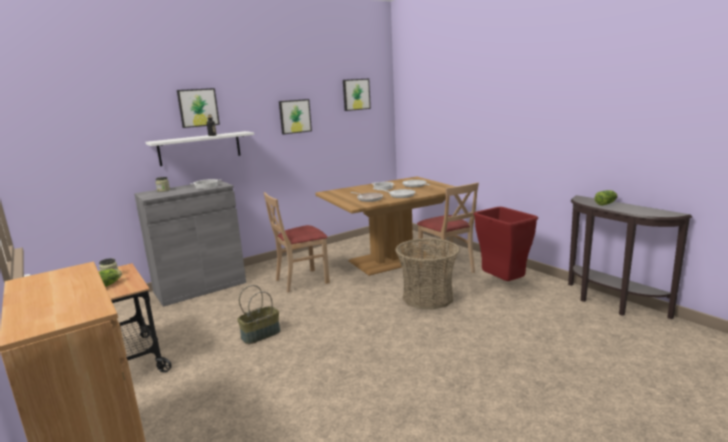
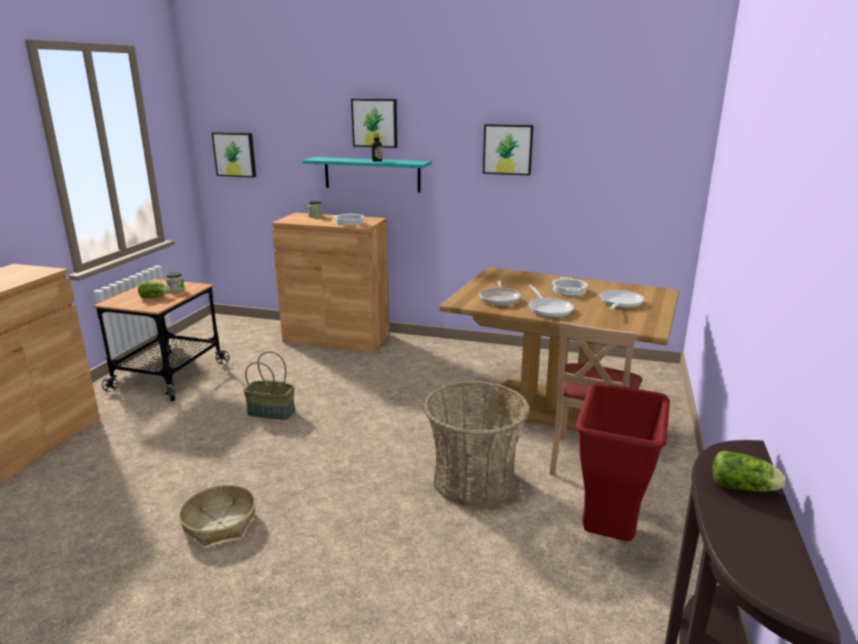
camera: 50 degrees right, 5 degrees up
(200, 148) = (372, 174): white shelf -> turquoise shelf
(200, 287) = (336, 338): grey cabinet -> brown cabinet
(302, 281) = (414, 378): beige chair -> none
(356, 94) = (628, 125): picture -> picture (235, 154)
(369, 383) = (220, 523): none -> basket

